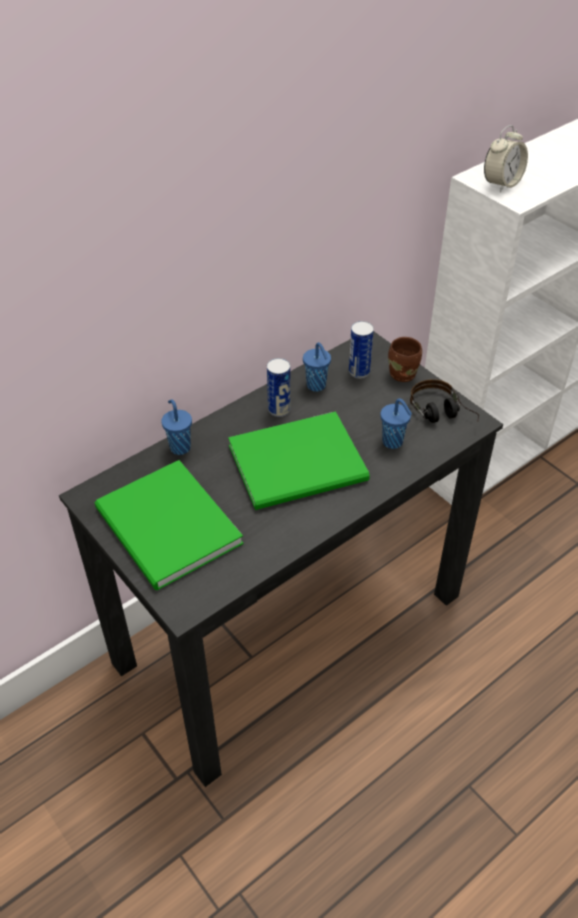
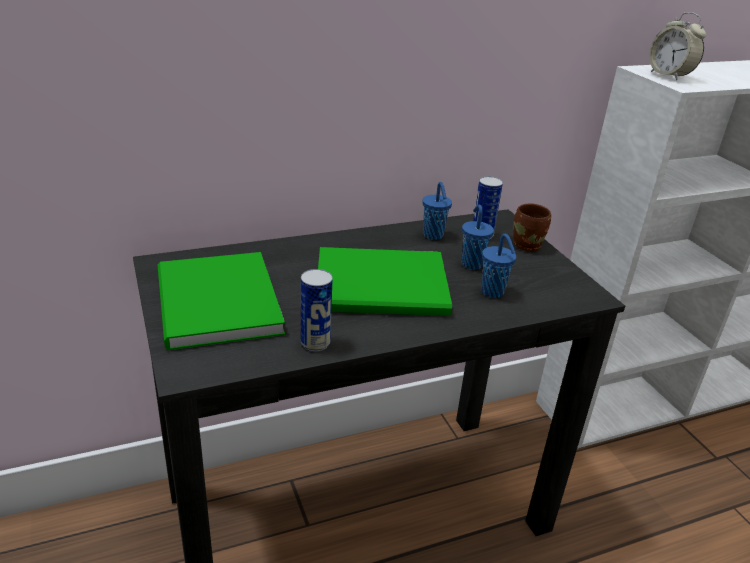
camera: 15 degrees right, 15 degrees down
(179, 447) = (271, 248): blue cup -> blue cup (471, 263)
(279, 410) = (386, 244): can -> can (315, 343)
(442, 415) = (557, 284): headphones -> none
(502, 184) = (669, 76): alarm clock -> alarm clock turned 90 degrees clockwise

